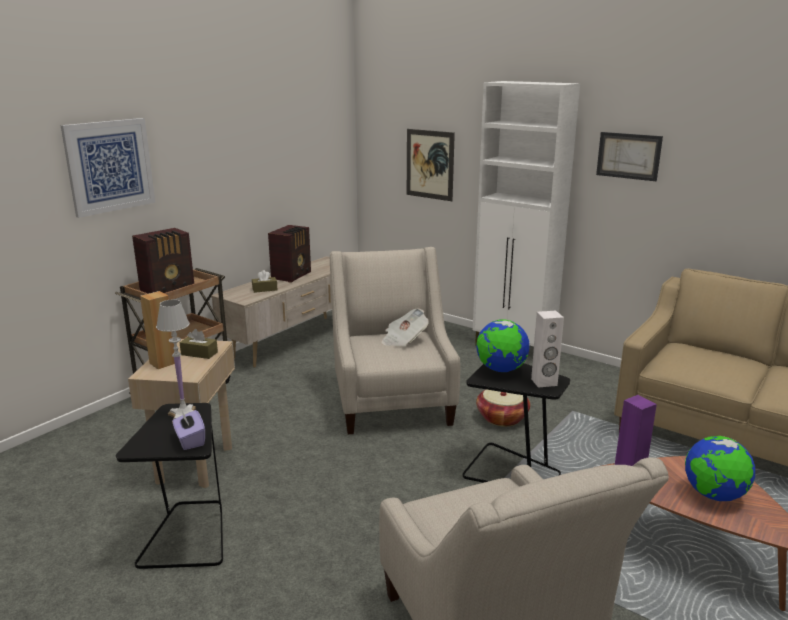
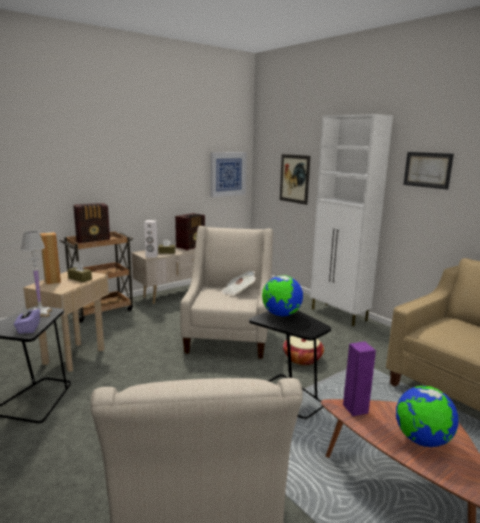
camera: 15 degrees right, 5 degrees down
(109, 166) = (63, 159): picture -> picture (228, 174)
(544, 382) = (308, 327): white speaker -> white speaker (151, 256)

